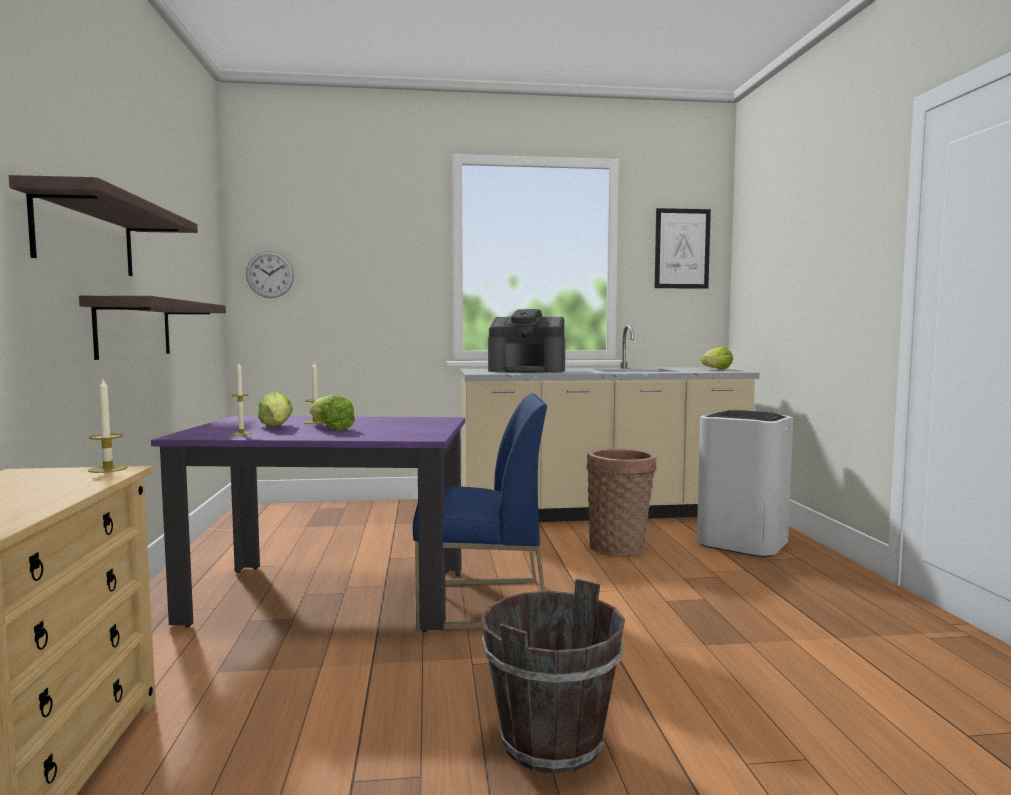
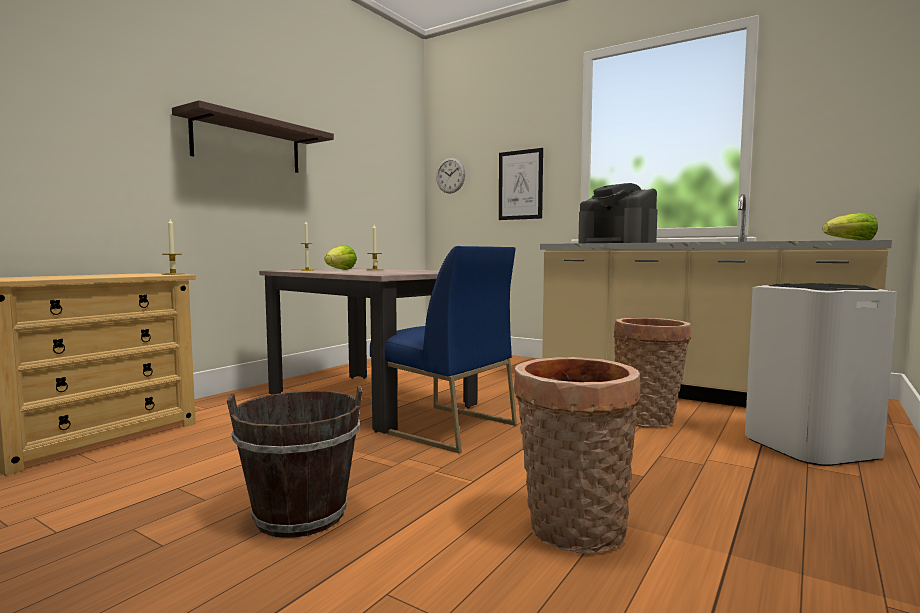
camera: 40 degrees right, 0 degrees up
(134, 328) = (299, 207): shelf -> none
(330, 429) = (361, 271): lettuce -> none
(330, 596) = (369, 400): purple dining table -> beige dining table
(682, 248) = (844, 102): picture -> picture (520, 185)
(749, 661) = (573, 532): none -> basket

